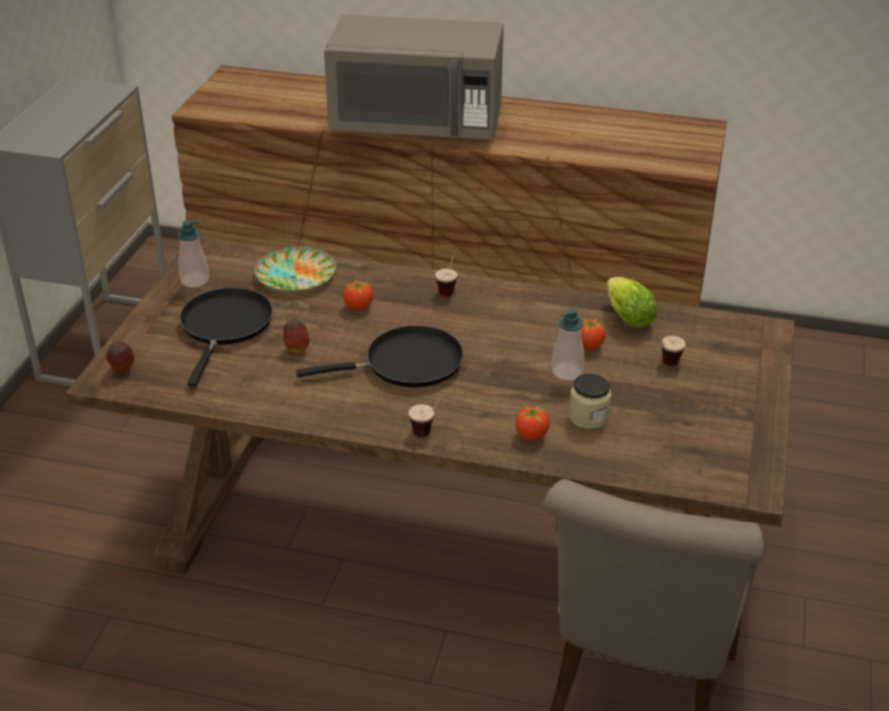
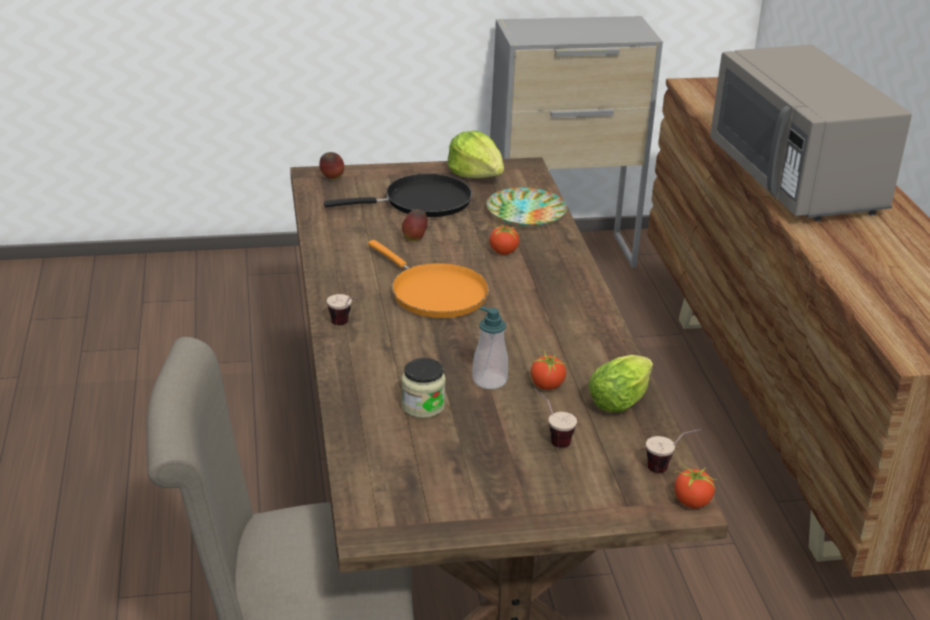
camera: 65 degrees right, 5 degrees down
(195, 280) = (476, 174): soap dispenser -> lettuce
(406, 364) = (434, 293): black frying pan -> orange frying pan
(449, 288) = (577, 289): cup -> cup (669, 467)
(531, 435) = (372, 378): tomato -> tomato (691, 502)

